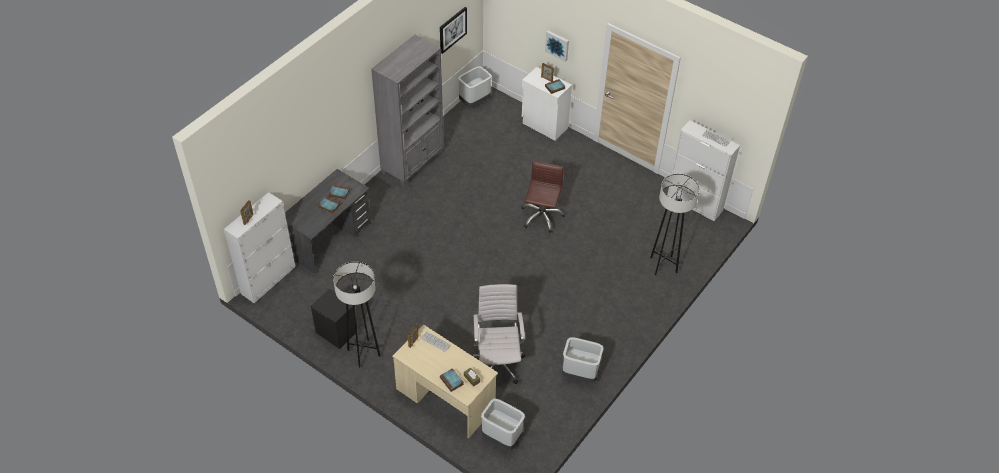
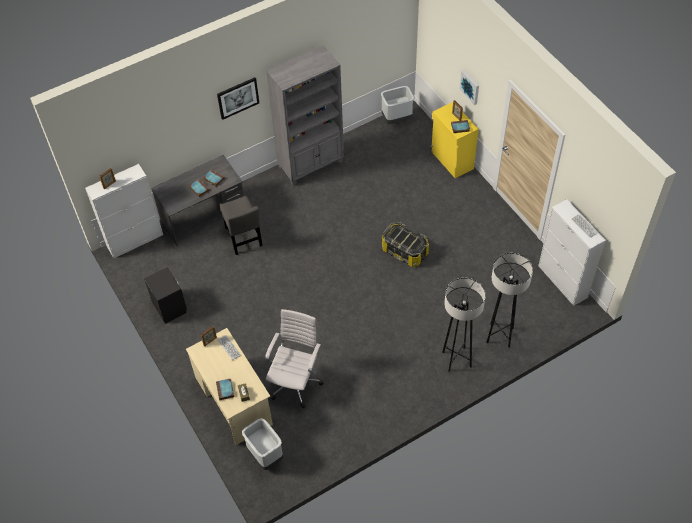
camera: 25 degrees right, 5 degrees up
(363, 353) = (183, 334): grey floor lamp -> grey floor lamp (456, 359)
(380, 248) = (244, 239): none -> grey chair
(452, 29) = (375, 46): picture -> picture (238, 97)
(541, 216) = (405, 251): brown office chair -> storage box
(544, 126) = (451, 160): white cabinet -> yellow cabinet
(579, 374) = (365, 418): grey trash can -> none

